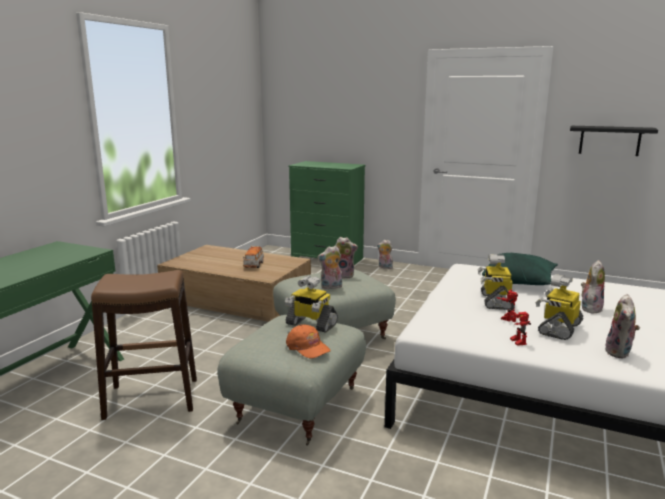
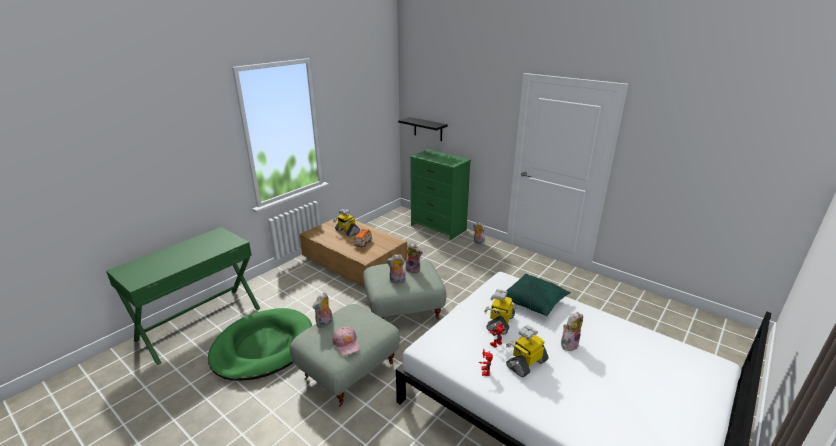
camera: 15 degrees right, 10 degrees up
(151, 398) = (263, 347): brown stool -> green dog bed
(308, 347) = (346, 344): orange cap -> pink cap
(310, 324) = (361, 320): toy robot -> toy robot (346, 231)
(609, 140) = (668, 173): black shelf -> black shelf (428, 129)
(620, 352) = (554, 399): plush toy -> plush toy (325, 324)

